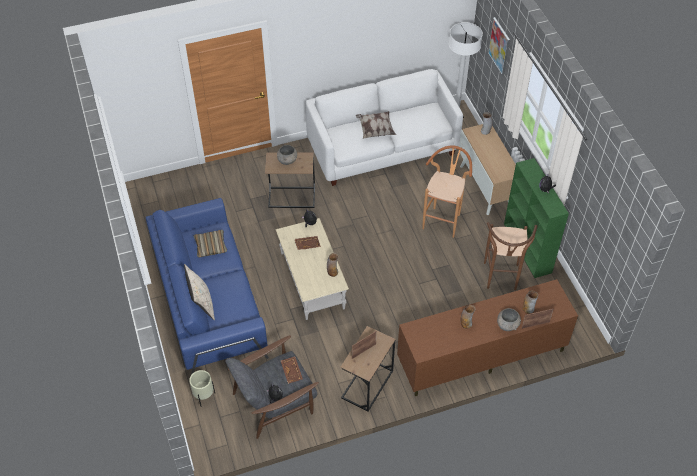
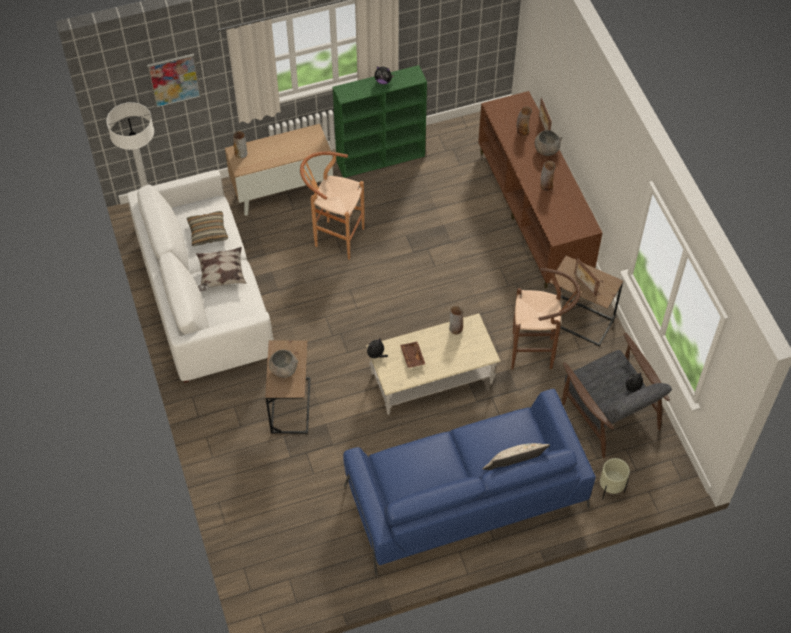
camera: 90 degrees left, 5 degrees up
(211, 246) = (421, 465): pillow -> pillow (208, 232)
(292, 371) = (599, 370): brown tray -> none
(501, 279) = (428, 187): brown stool -> brown stool (537, 352)

